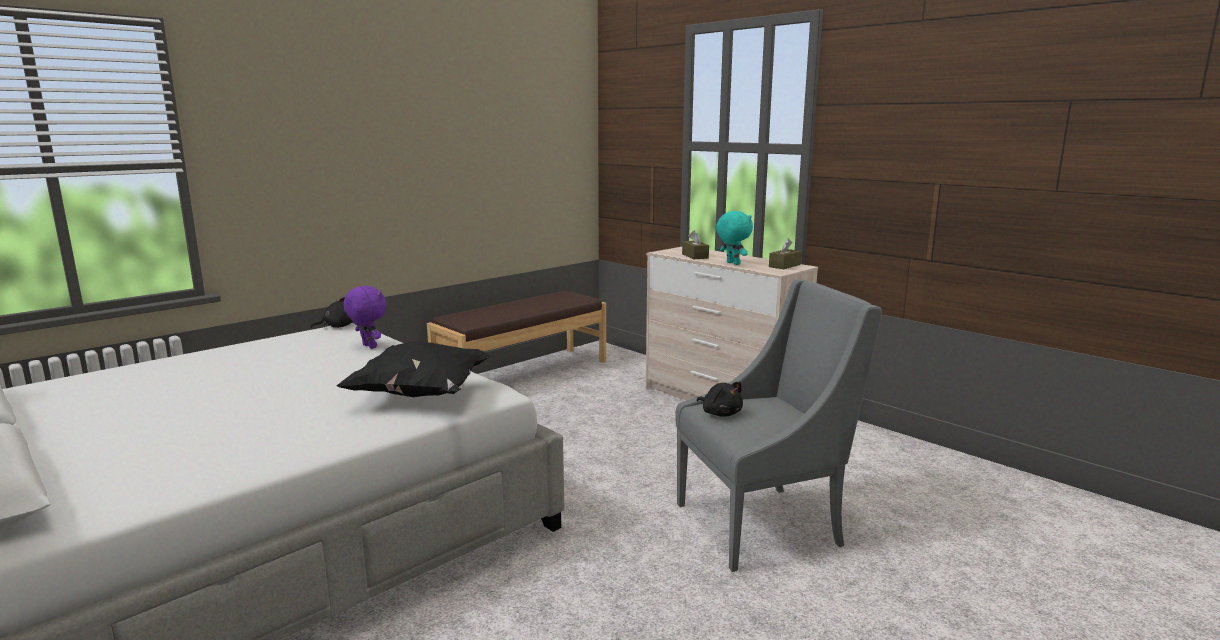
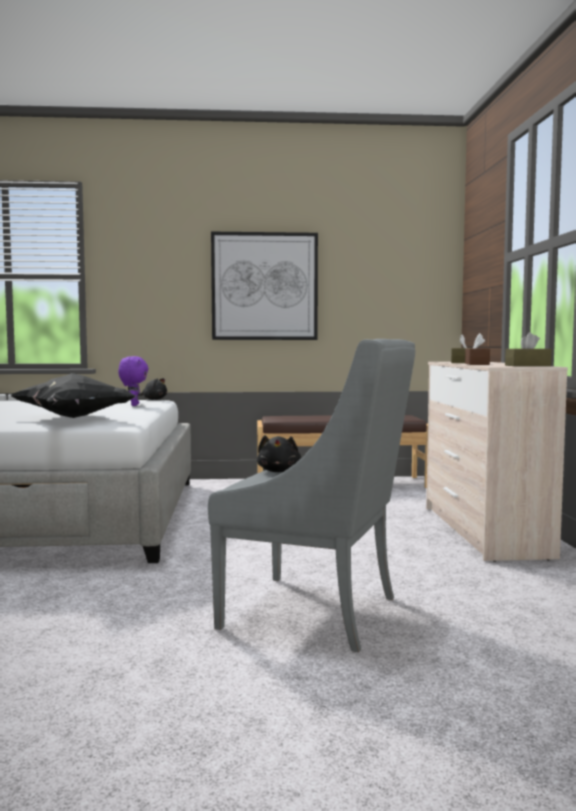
camera: 40 degrees right, 10 degrees down
(422, 165) = (264, 286): none -> picture
(732, 263) = (477, 364): turquoise plush toy -> brown tissue box

